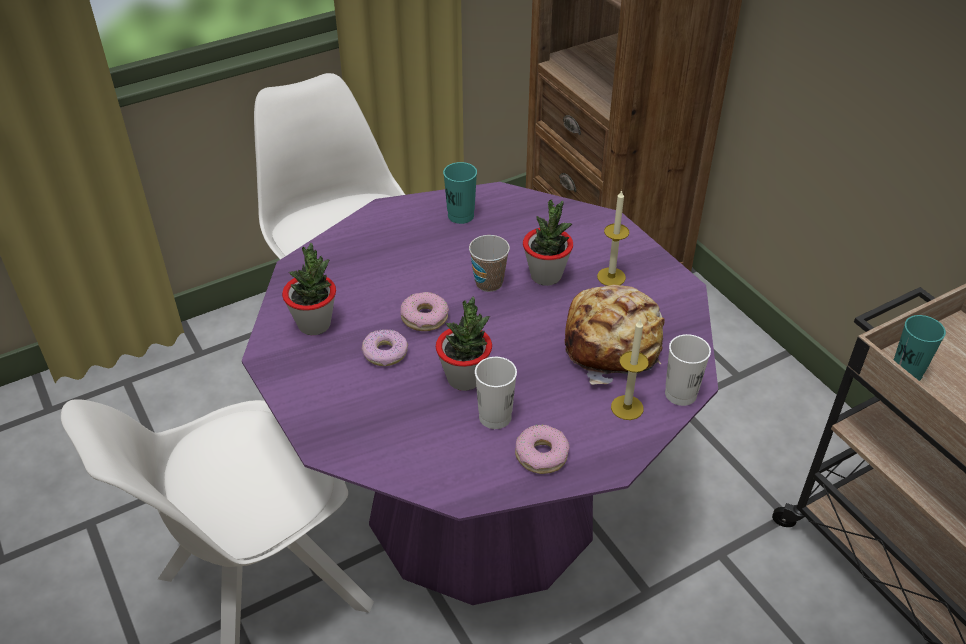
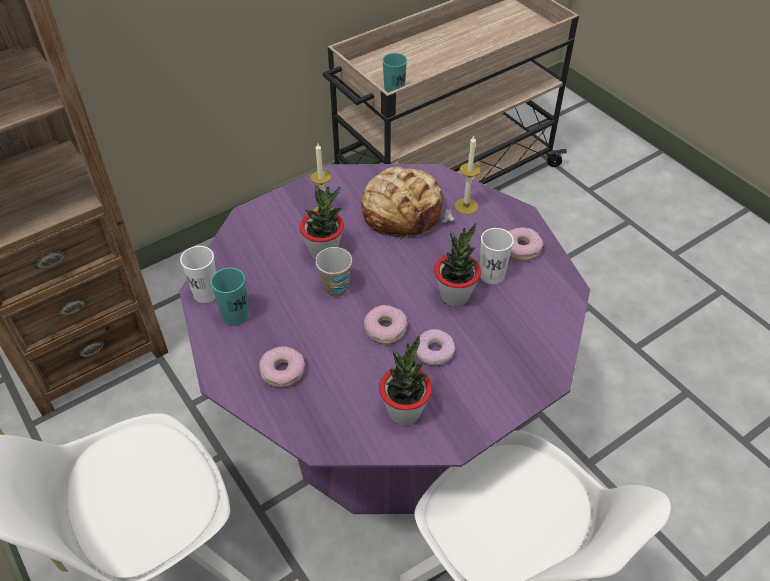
camera: 95 degrees left, 5 degrees up
(385, 245) = (282, 371): none -> donut
(680, 394) = (447, 180): white cup -> white cup (206, 293)

